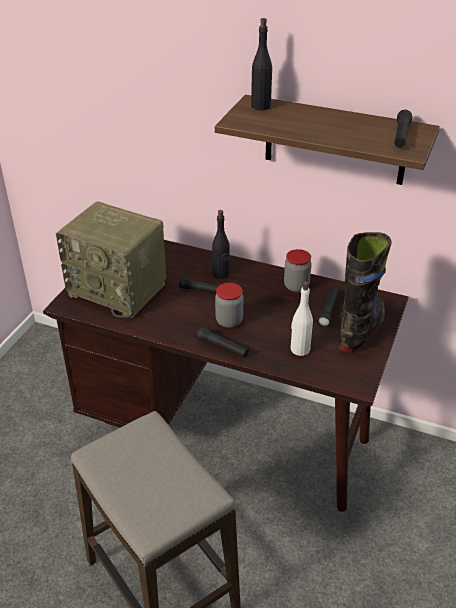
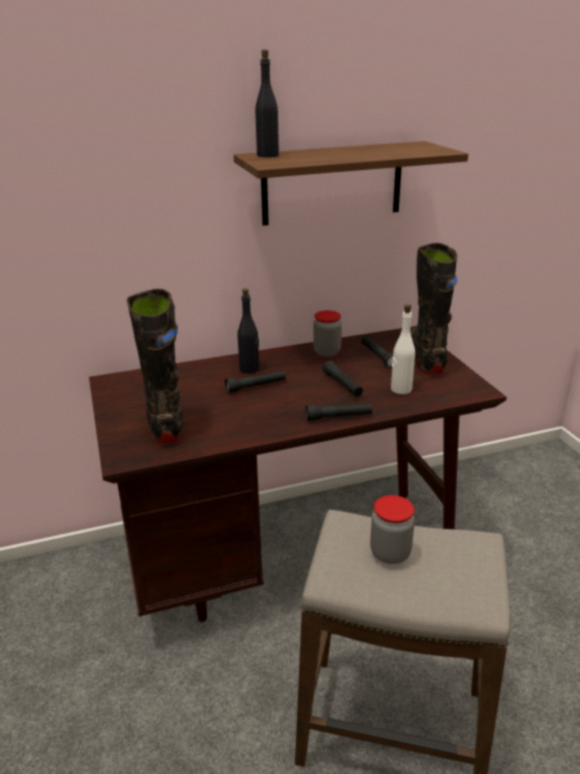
camera: 40 degrees left, 10 degrees down
(119, 289) = (166, 420): radio -> black boot
(229, 321) = (312, 397): jar -> jar (390, 553)
(401, 136) = (416, 147): black flashlight -> black flashlight (342, 385)

